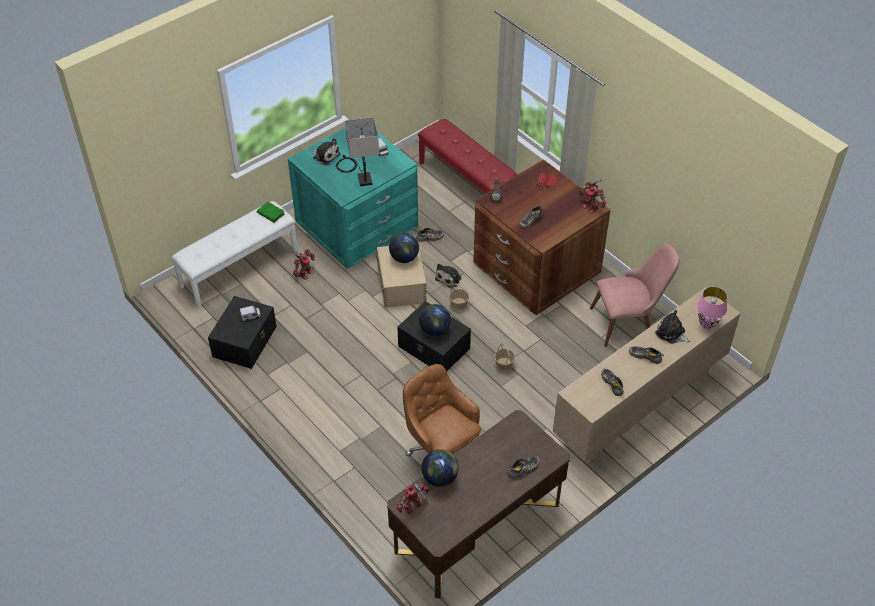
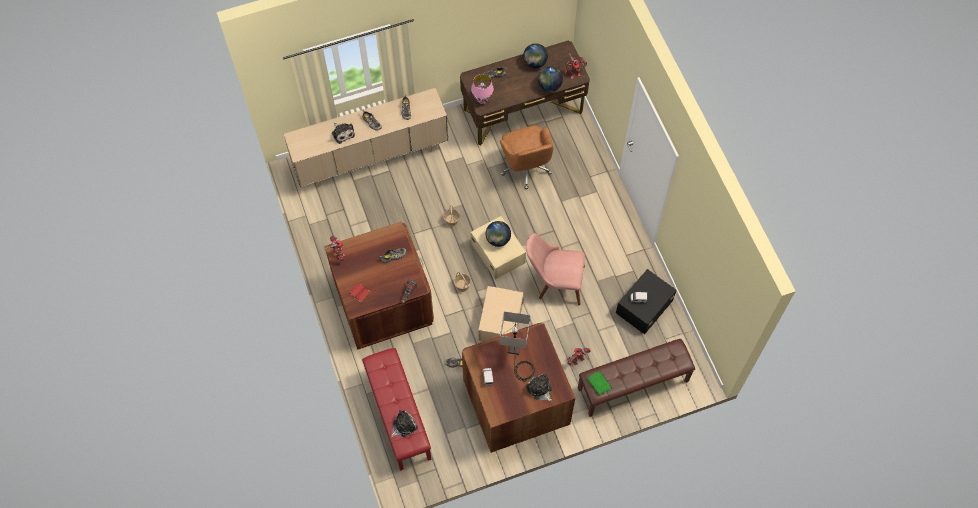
camera: 160 degrees left, 15 degrees up
(239, 267) = (633, 385): white bench -> brown bench
(357, 224) = (515, 400): turquoise dresser -> brown dresser
(404, 258) = (495, 317): globe -> globe (535, 63)
(434, 347) = (497, 252): black storage box -> beige storage box
(449, 278) = (459, 314): plush toy -> plush toy (403, 425)
(629, 321) = (338, 226): pink chair -> pink chair (554, 282)
(707, 324) = (313, 132): pink table lamp -> pink table lamp (482, 100)

